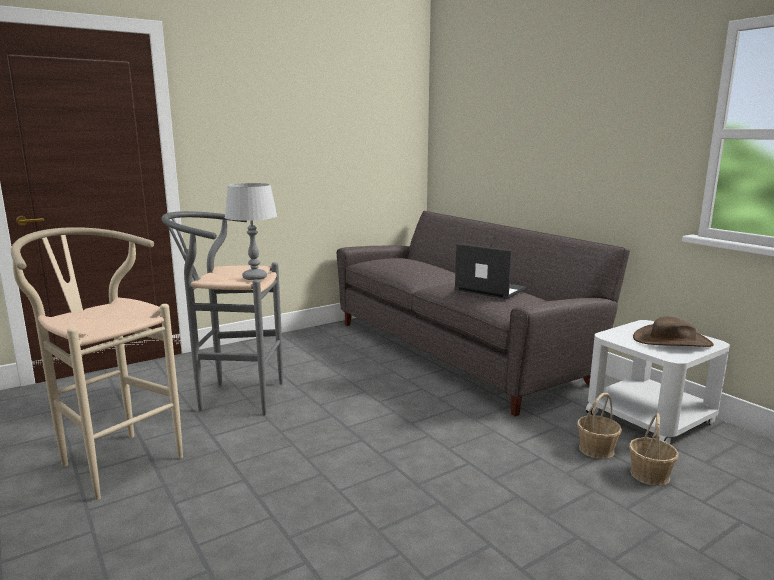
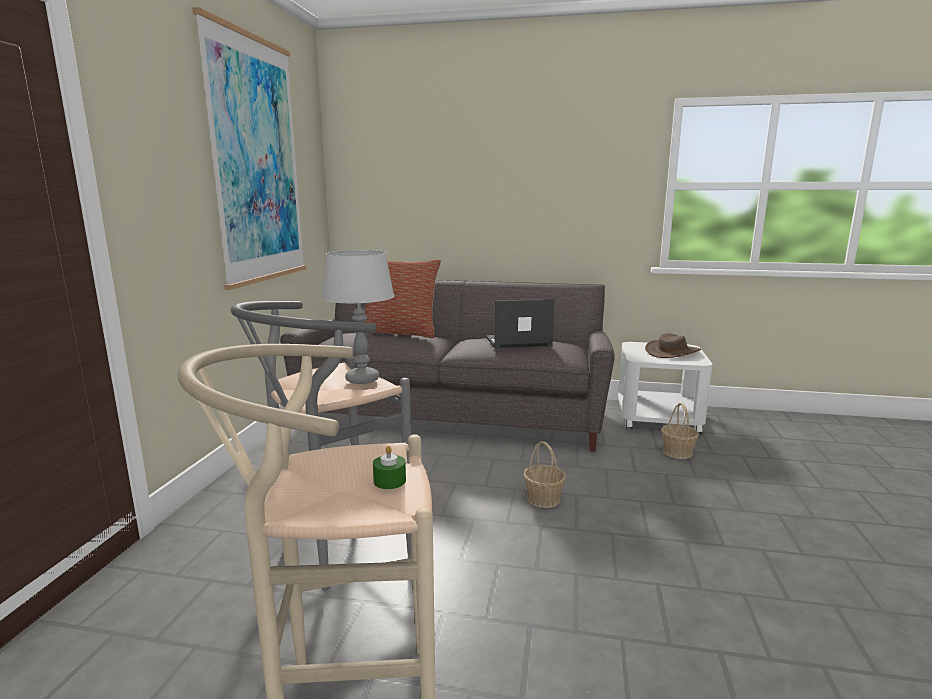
camera: 45 degrees left, 0 degrees up
(116, 320) = (389, 481): none -> green candle
(330, 114) = (256, 162): none -> picture
(426, 264) = (400, 332): none -> pillow
(650, 475) = (726, 455): basket -> basket (543, 498)

